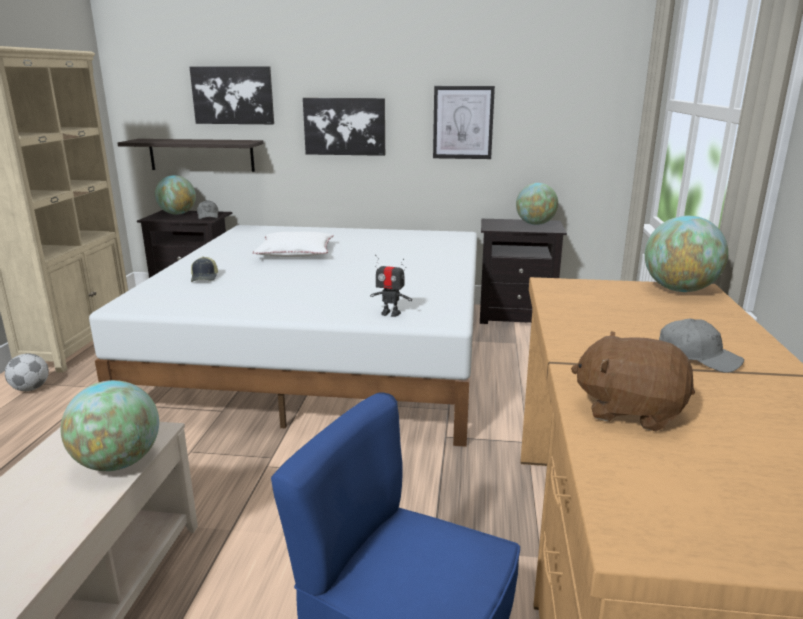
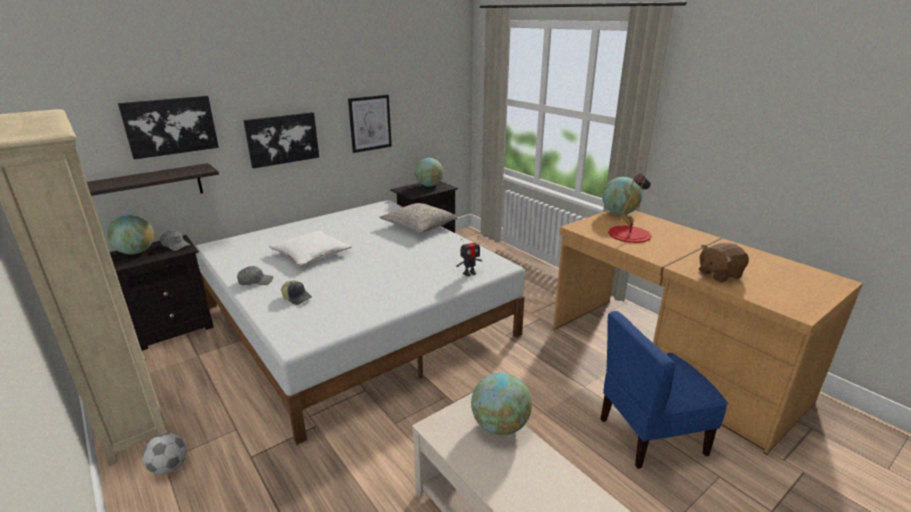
camera: 45 degrees left, 5 degrees up
(446, 259) = (418, 226): none -> grey pillow
(617, 313) = (629, 234): none -> red table lamp
(697, 357) = (687, 244): grey cap -> grey cap (255, 281)

